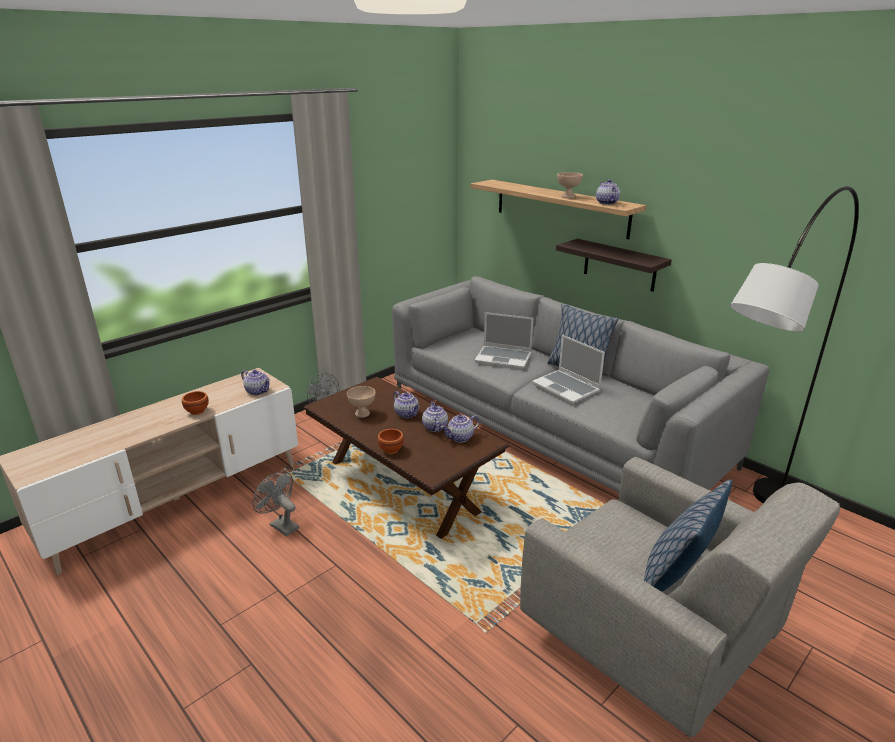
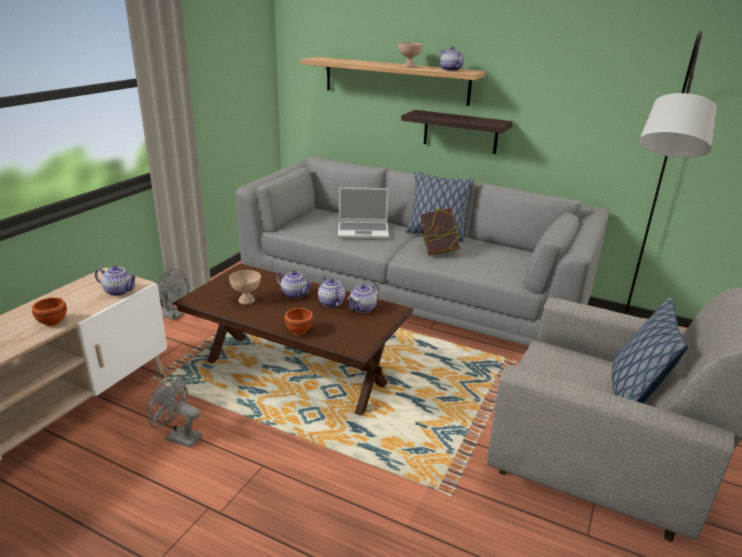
camera: 20 degrees left, 0 degrees up
(567, 388) = (438, 250): laptop -> book

